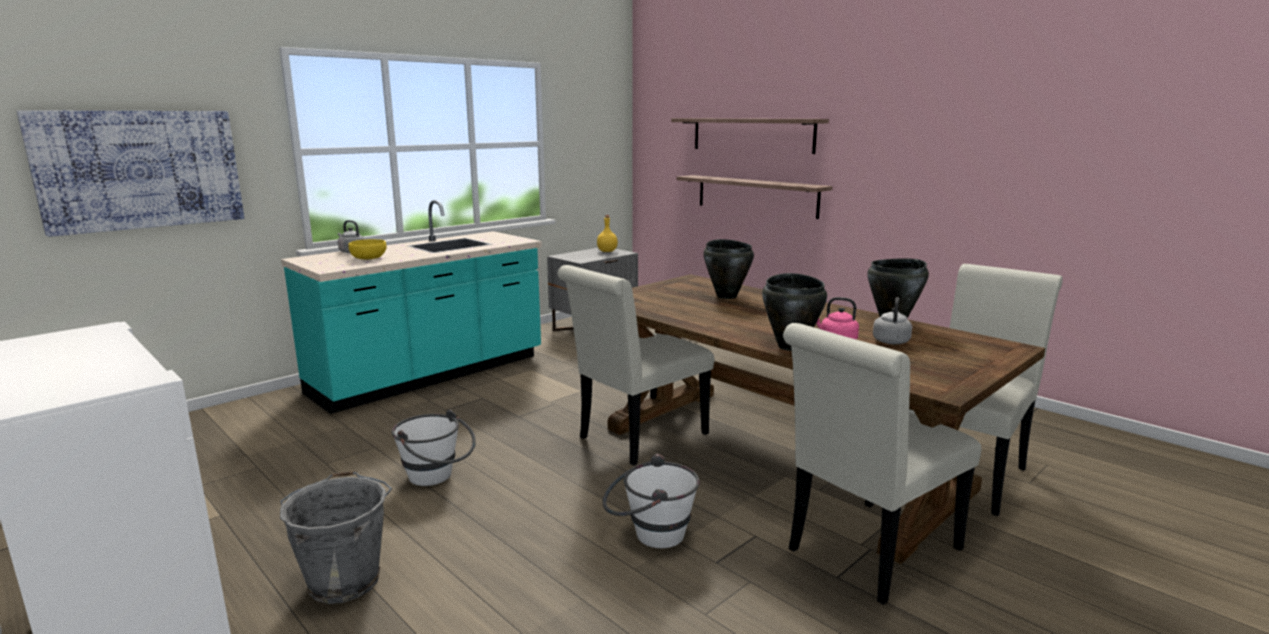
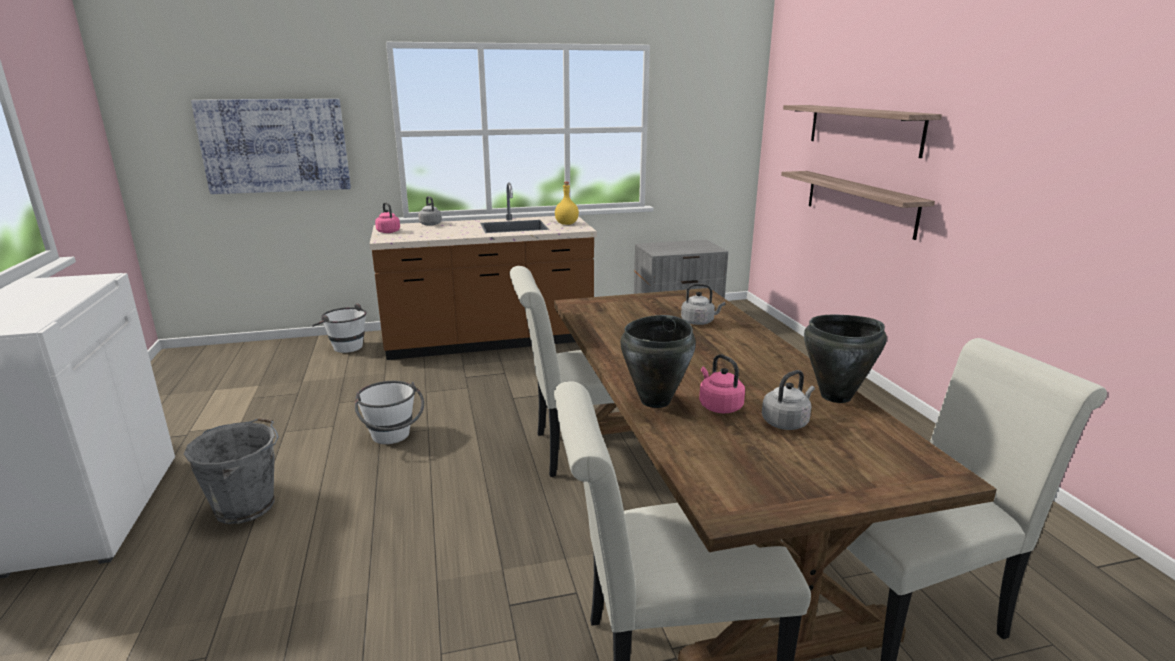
camera: 30 degrees right, 5 degrees up
(316, 262) = (388, 231): none -> pink kettle
(368, 258) = (429, 232): yellow bowl -> none
(430, 375) = (489, 341): turquoise counter -> brown counter
(607, 251) = (699, 246): yellow bottle -> yellow bottle (567, 224)
(649, 534) = (486, 552): white bucket -> white bucket (343, 346)
(727, 296) = (699, 322): black cooking pot -> grey kettle

